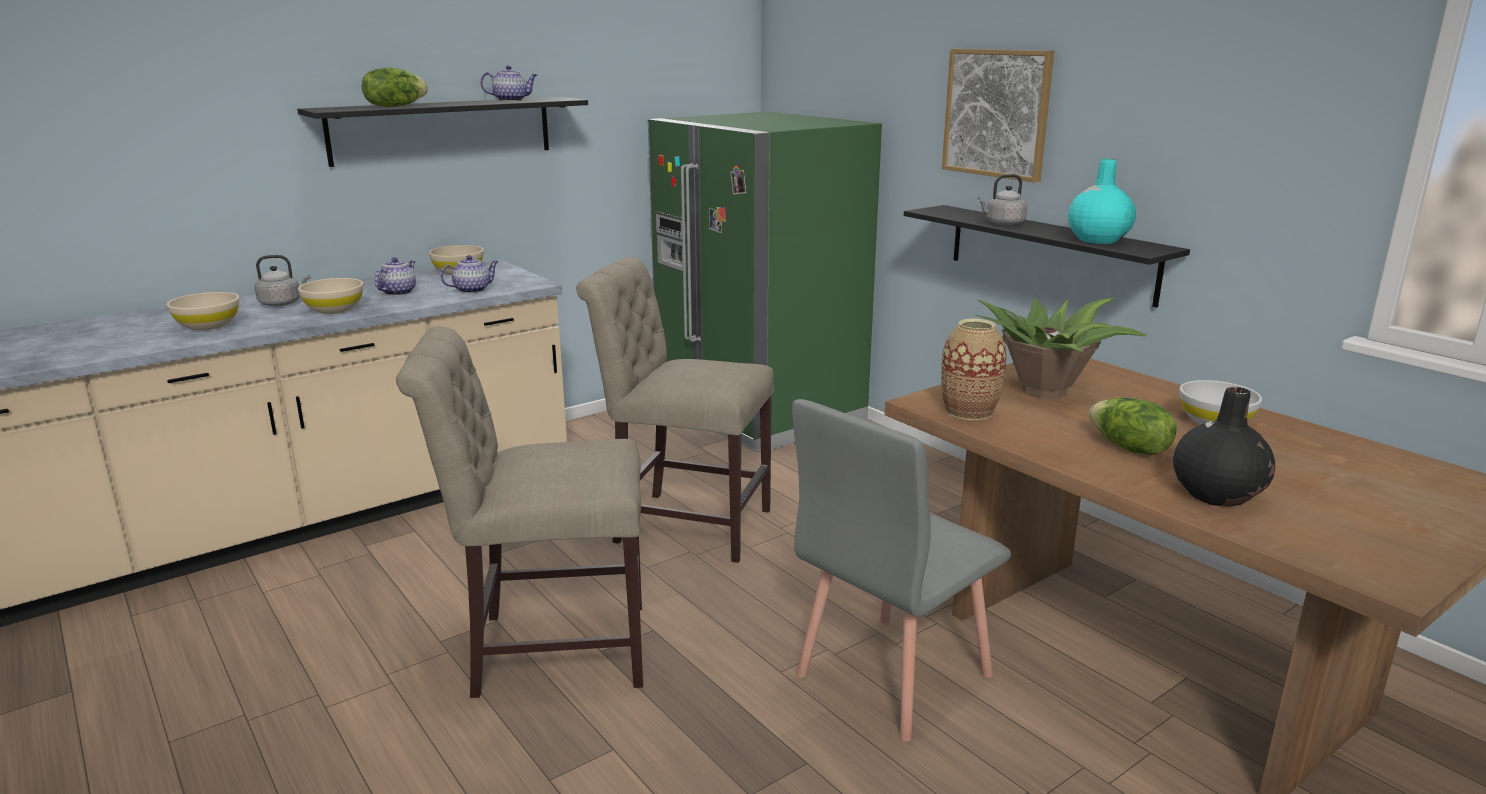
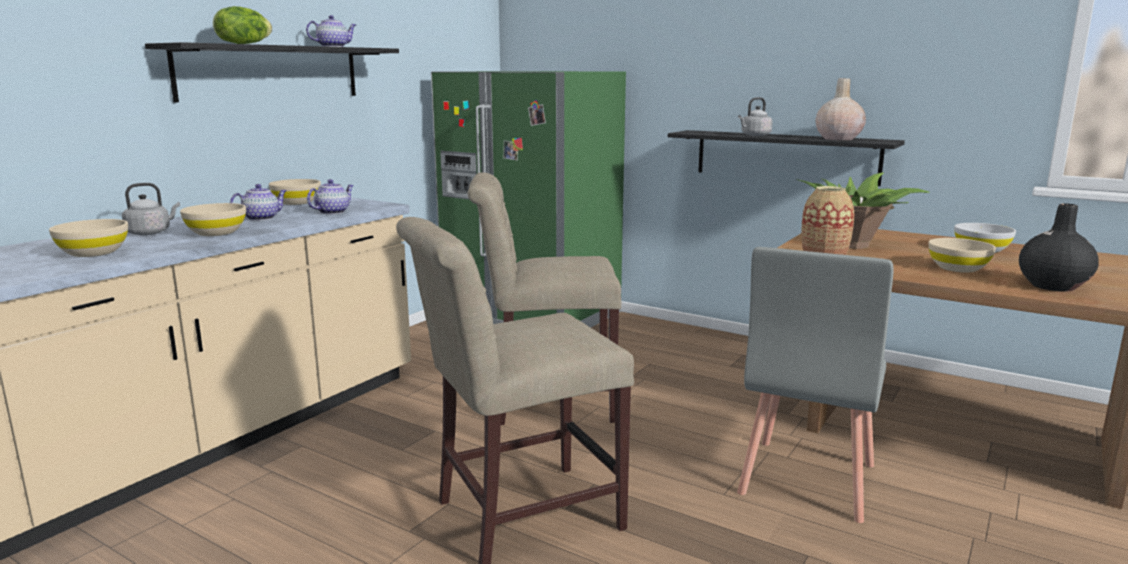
camera: 20 degrees left, 5 degrees down
(398, 292) = (261, 218): teapot -> teapot turned 45 degrees clockwise
(997, 113) = (732, 55): picture -> none
(1098, 240) = (838, 139): turquoise vase -> beige vase
(1129, 448) = (958, 268): lettuce -> beige bowl

